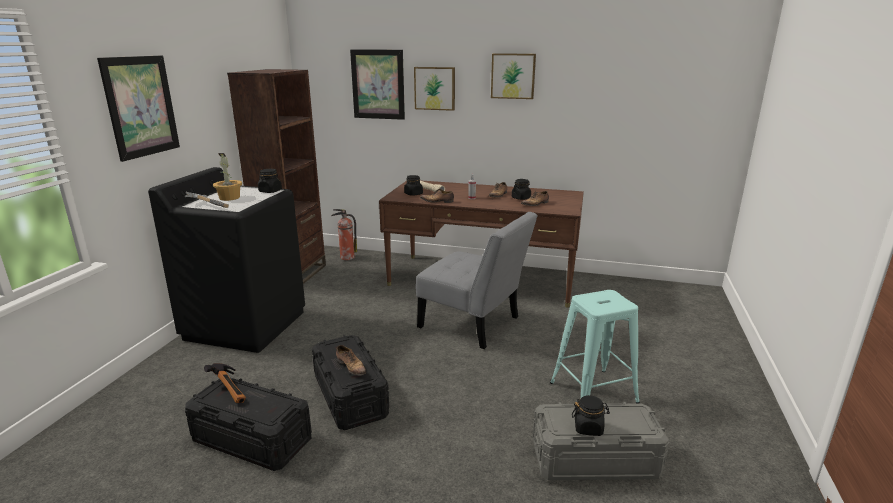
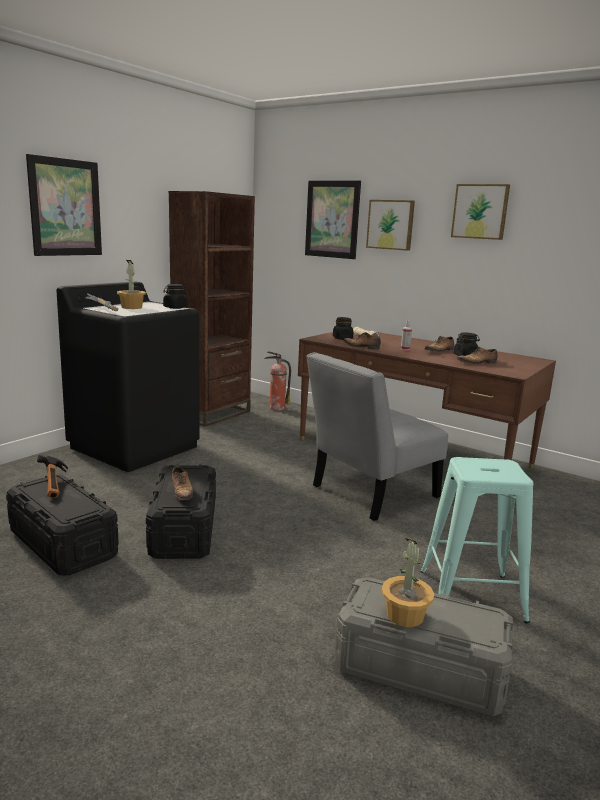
camera: 20 degrees right, 5 degrees down
(474, 324) = (369, 493): grey chair -> grey chair turned 90 degrees clockwise
(588, 428) = (404, 615): black jar -> potted plant

